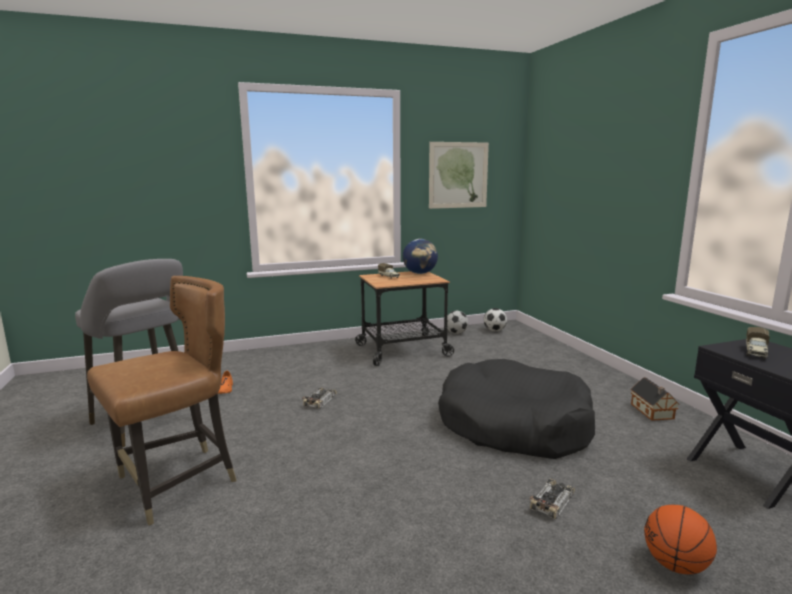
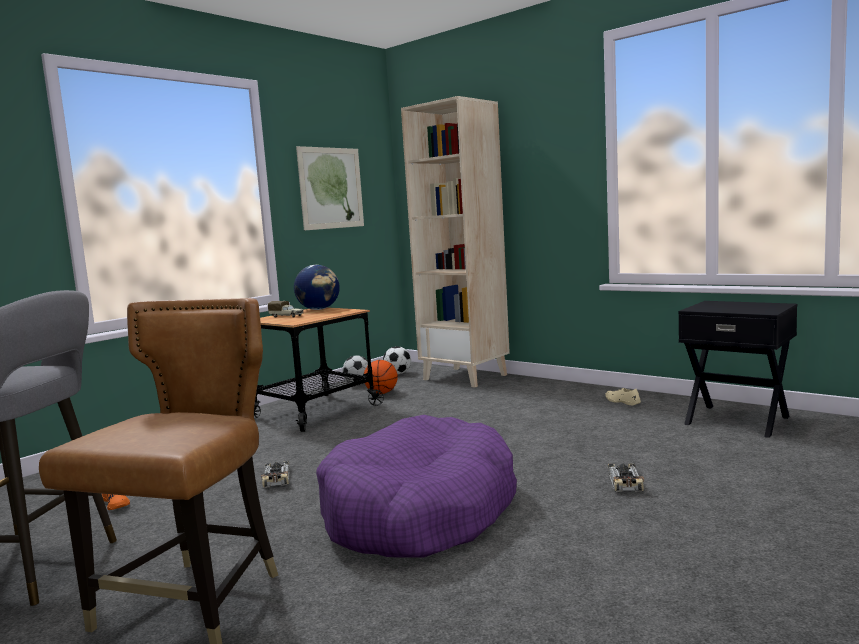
camera: 30 degrees left, 5 degrees down
(368, 465) = (419, 512): none -> purple dog bed
(513, 425) = (519, 440): black dog bed -> none
(542, 347) = (466, 377): none -> beige bookcase
(652, 412) = (622, 401): toy house -> beige shoe
(675, 565) = (756, 488): basketball -> basketball (381, 393)
(755, 352) = (721, 307): toy truck -> none

